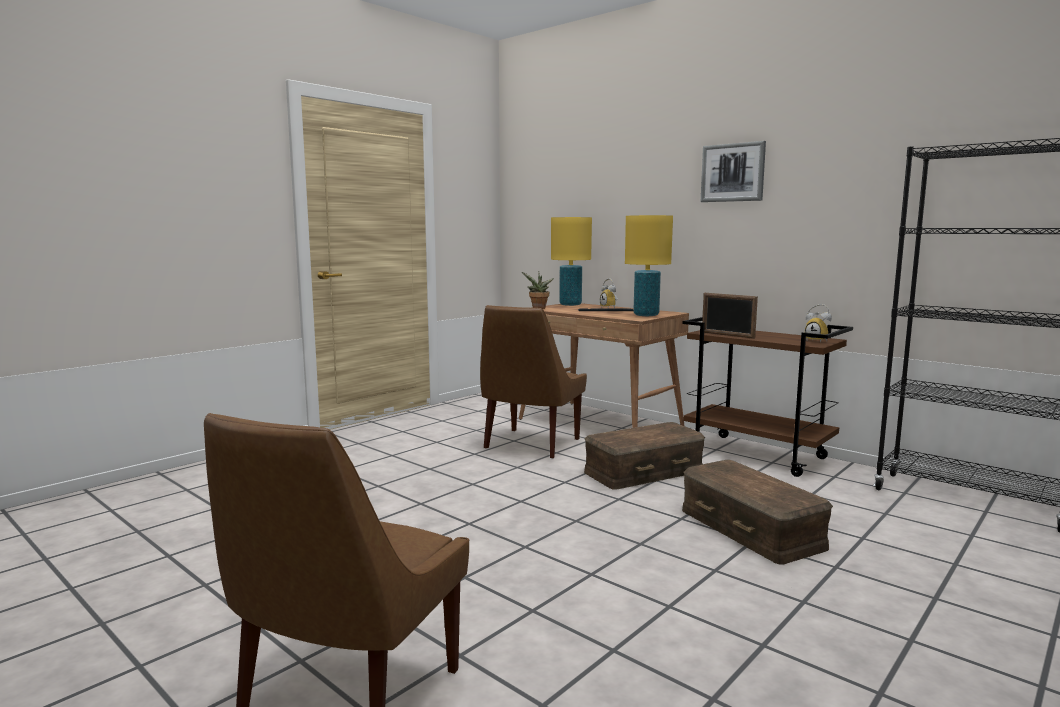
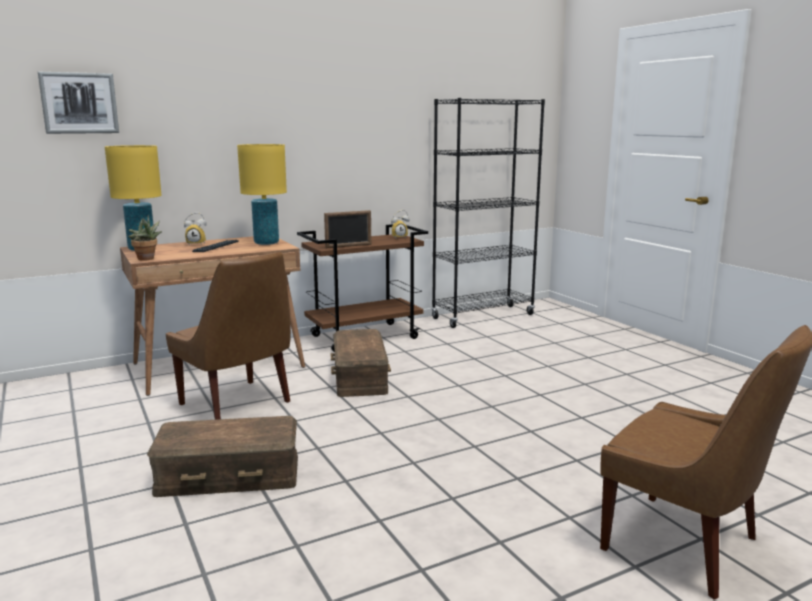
camera: 70 degrees left, 5 degrees up
(733, 172) = (297, 103): picture -> picture (79, 103)
(749, 528) = (487, 371): brown storage box -> brown storage box (228, 475)

